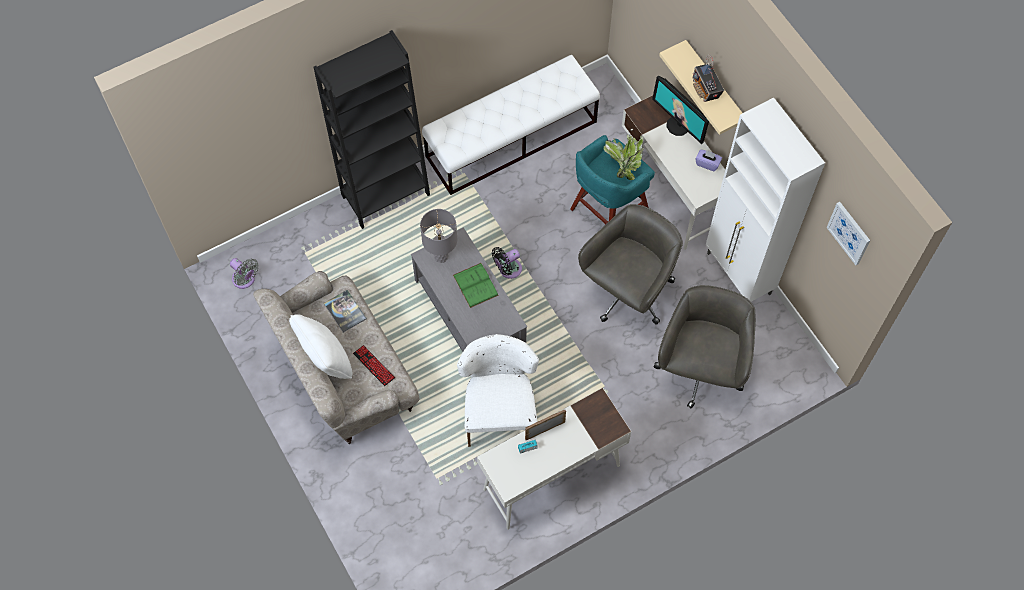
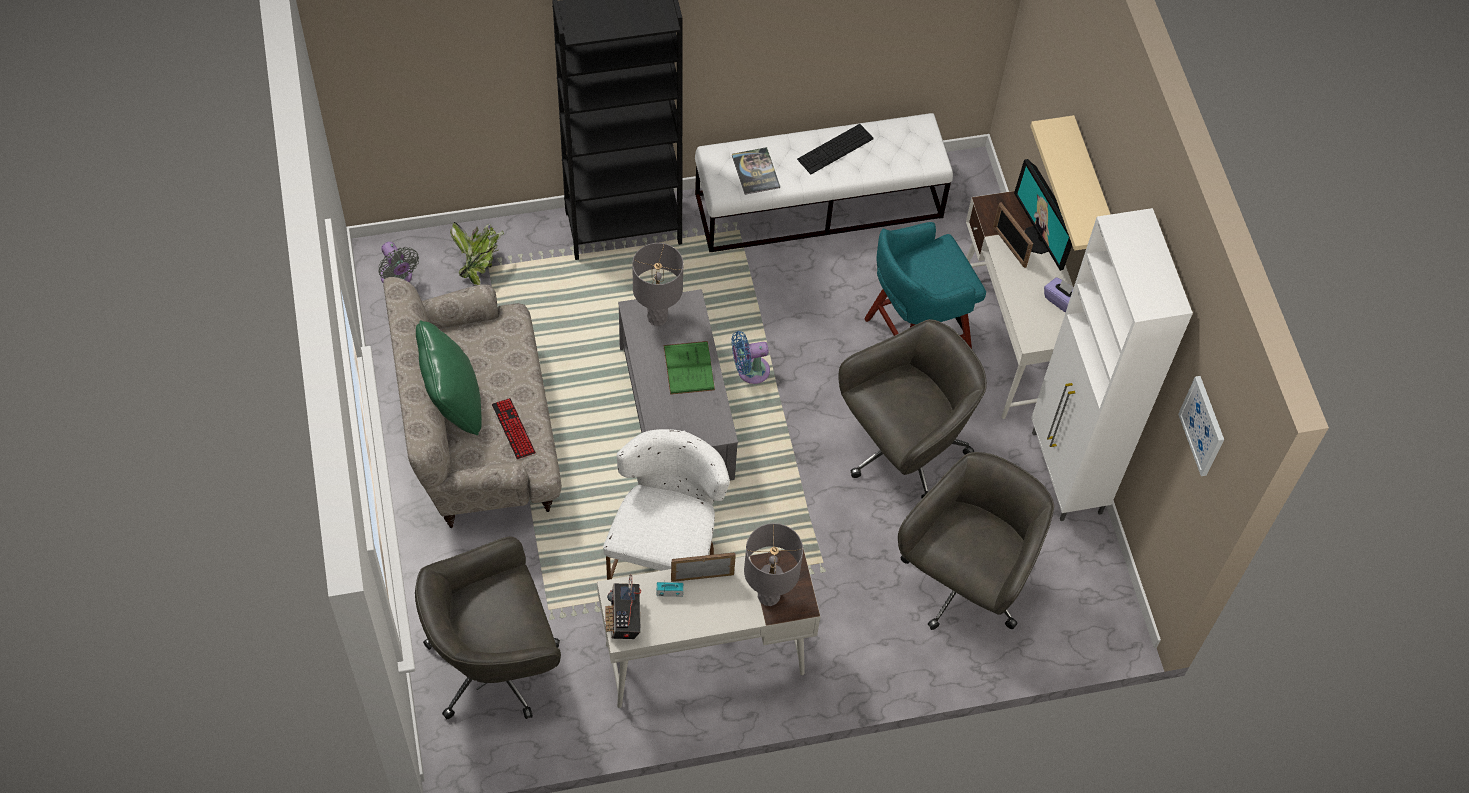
camera: 15 degrees right, 5 degrees down
(325, 360) = (452, 401): white pillow -> green pillow
(345, 311) = (503, 348): book -> book (755, 171)
(415, 526) = (496, 663): none -> grey office chair
(508, 270) = (749, 371): black fan -> blue fan
(516, 100) = (835, 149): none -> keyboard
(592, 429) = (768, 596): none -> grey table lamp
(624, 163) = (947, 268): potted plant -> potted plant (479, 262)
(660, 136) = (1009, 246): none -> picture frame
(706, 89) = (1077, 186): radio -> radio (624, 619)

